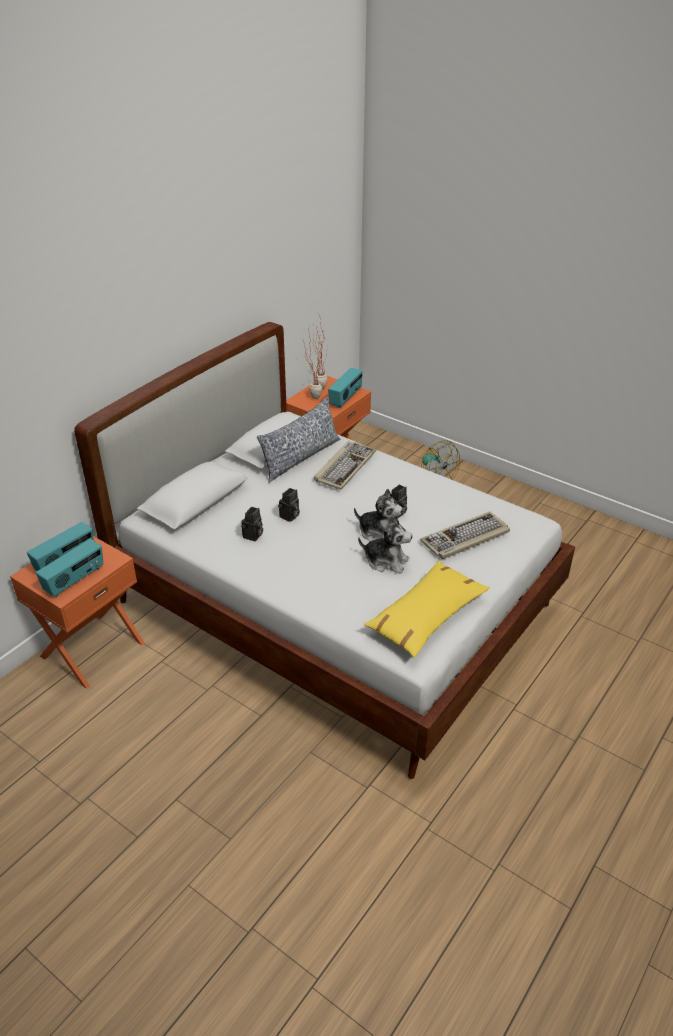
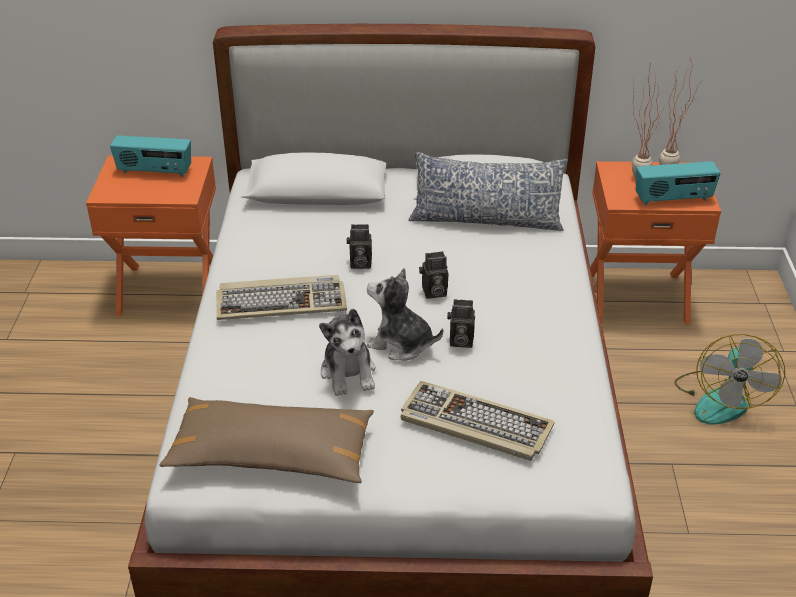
camera: 55 degrees right, 0 degrees up
(75, 580) = (131, 190): radio -> none
(253, 536) = (296, 255): camera -> camera (433, 292)
(345, 467) = (508, 259): keyboard -> keyboard (282, 301)
(379, 533) = (401, 344): plush toy -> plush toy turned 120 degrees clockwise
(426, 616) = (271, 454): yellow pillow -> brown pillow

